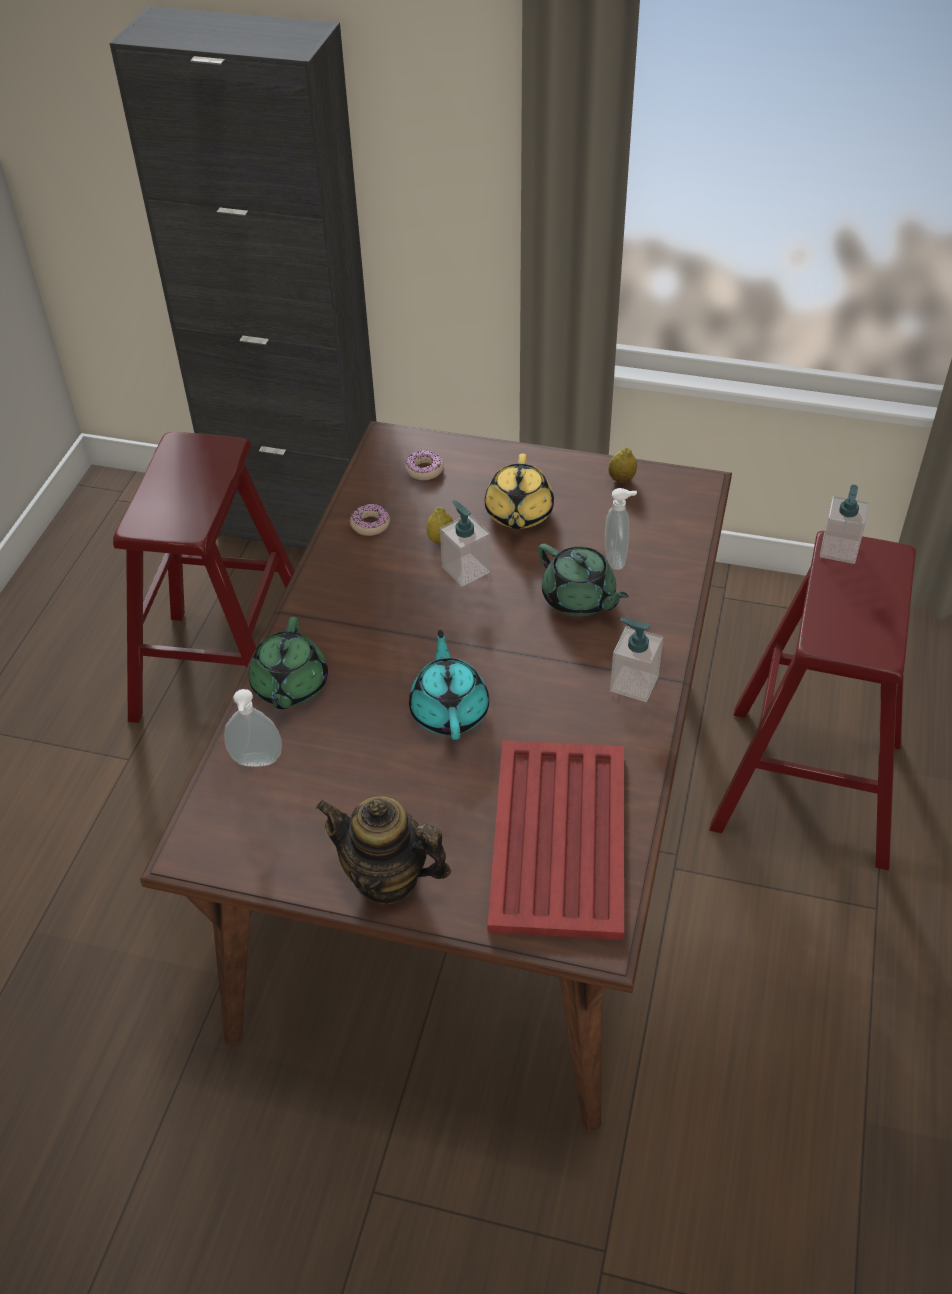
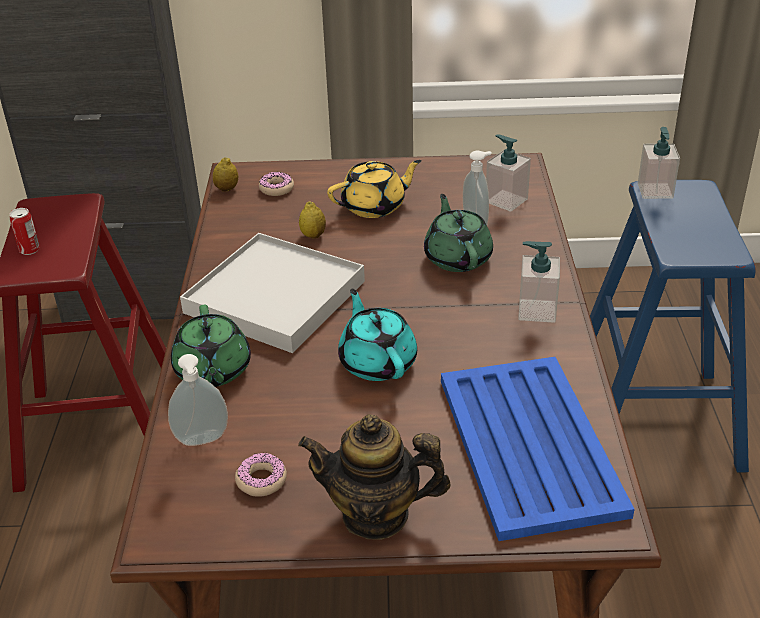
camera: 15 degrees left, 10 degrees down
(160, 499) = (29, 250): none -> can
(370, 524) = (242, 234): donut -> donut (261, 480)
(377, 611) = (276, 297): none -> white tray
(465, 569) = (345, 253): soap dispenser -> soap dispenser (506, 200)
(518, 514) = (375, 206): yellow teapot -> yellow teapot turned 105 degrees counterclockwise
(558, 840) = (529, 446): red tray -> blue tray
(579, 599) = (457, 257): green teapot -> green teapot turned 135 degrees counterclockwise
(621, 479) = (453, 169): lemon -> lemon (227, 189)
(807, 785) = (652, 420): red stool -> blue stool

